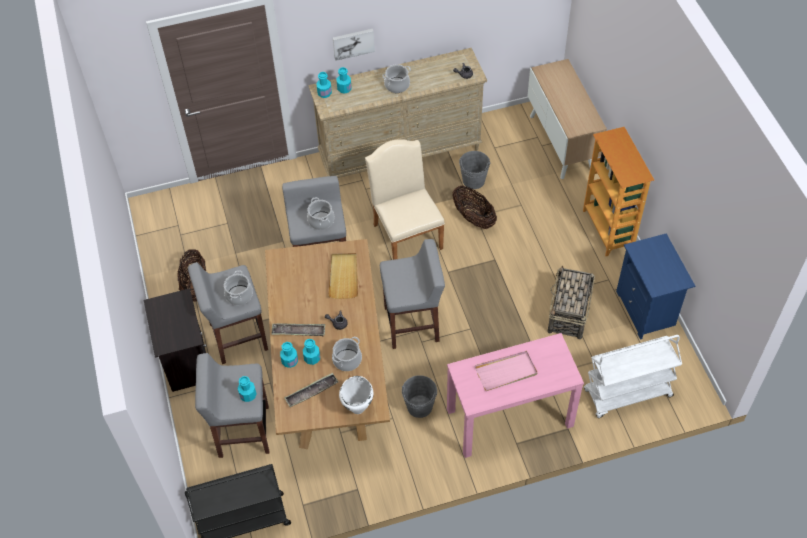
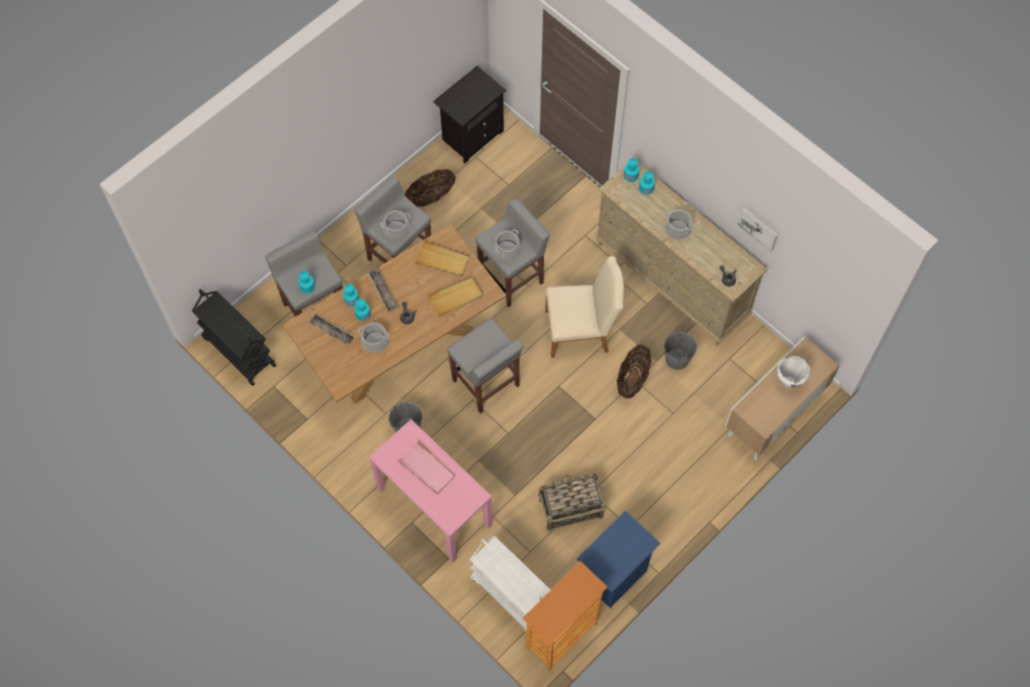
camera: 60 degrees right, 10 degrees up
(187, 364) = (353, 234): black nightstand -> black nightstand (471, 136)
(299, 271) = (442, 260): none -> beige tray
(353, 43) = (678, 165): picture -> picture (759, 228)
(358, 408) = (334, 372): white cooking pot -> white cooking pot (789, 382)
(406, 232) = (582, 330): beige chair -> beige chair turned 45 degrees clockwise
(608, 229) = (689, 504): bookcase -> bookcase (561, 636)

